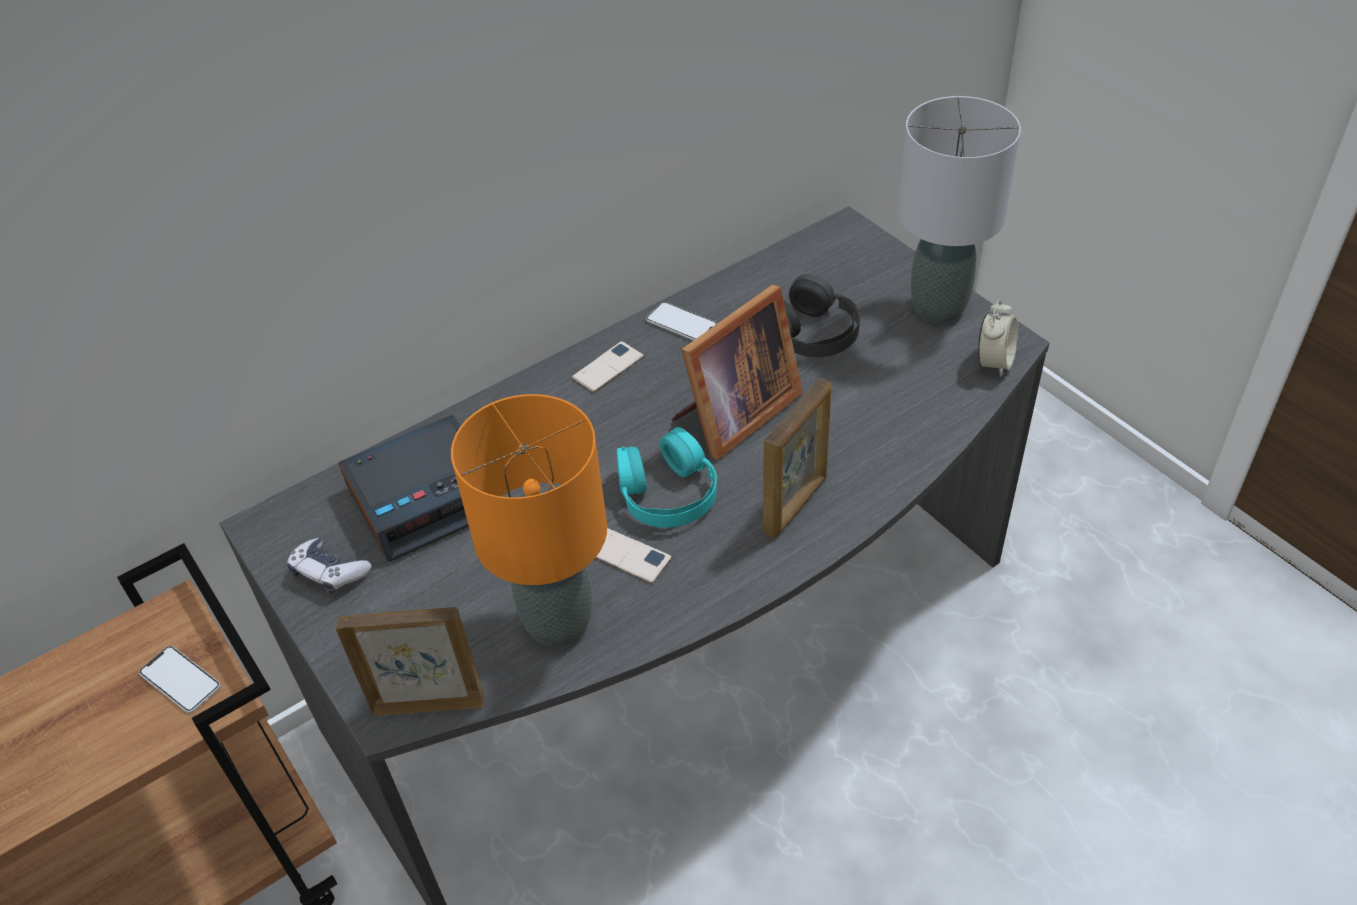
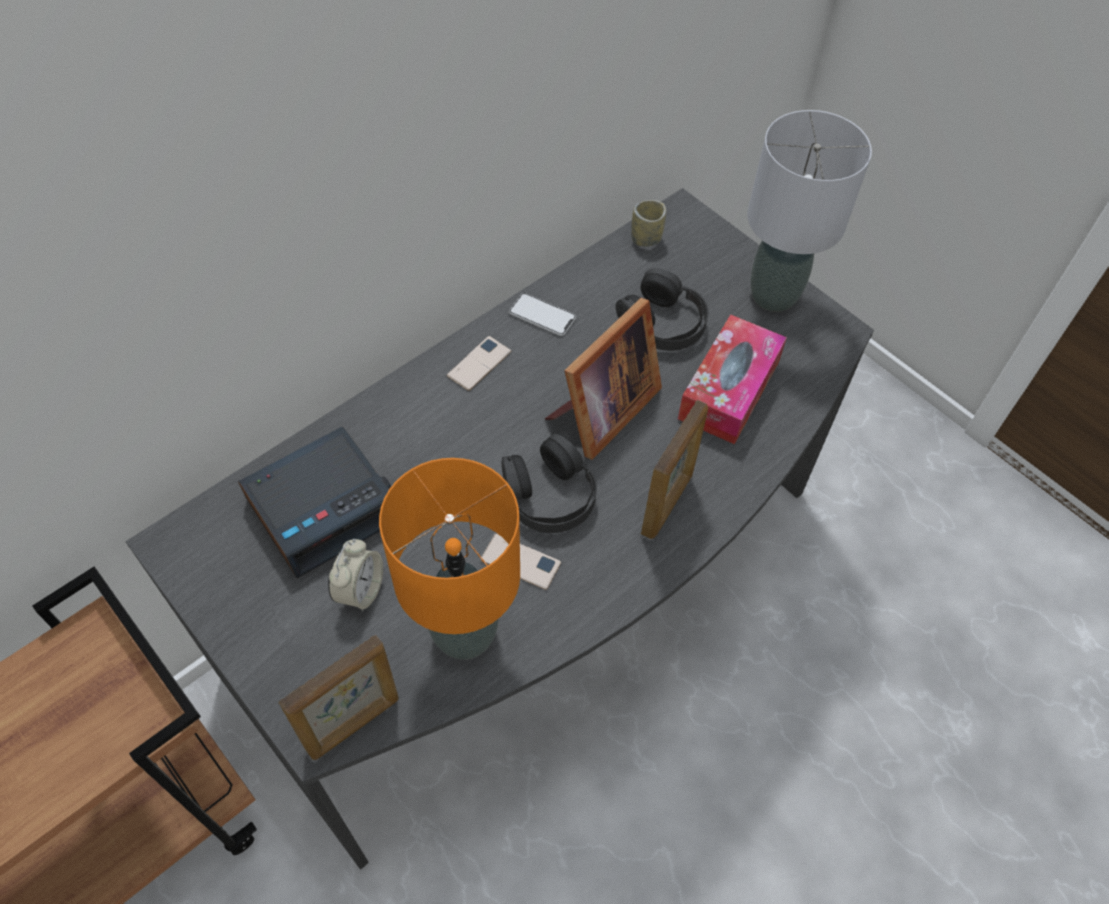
camera: 10 degrees left, 10 degrees up
(180, 680) = (108, 704): phone -> none
(329, 572) = (241, 591): game controller -> none
(428, 704) = (354, 724): picture frame -> picture frame turned 150 degrees clockwise
(667, 492) = (549, 494): turquoise headphones -> black headphones
(803, 252) = (646, 238): none -> cup
(878, 397) = (729, 390): none -> tissue box
(994, 362) = (828, 351): alarm clock -> alarm clock (360, 590)

